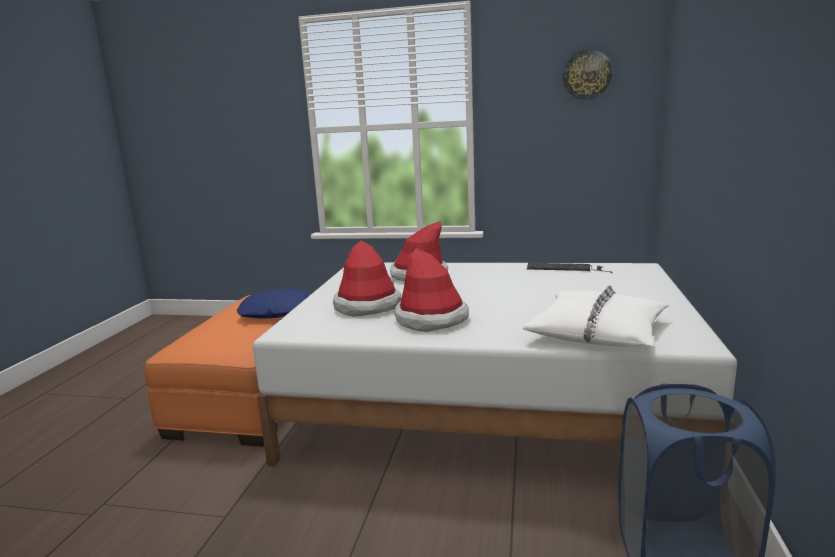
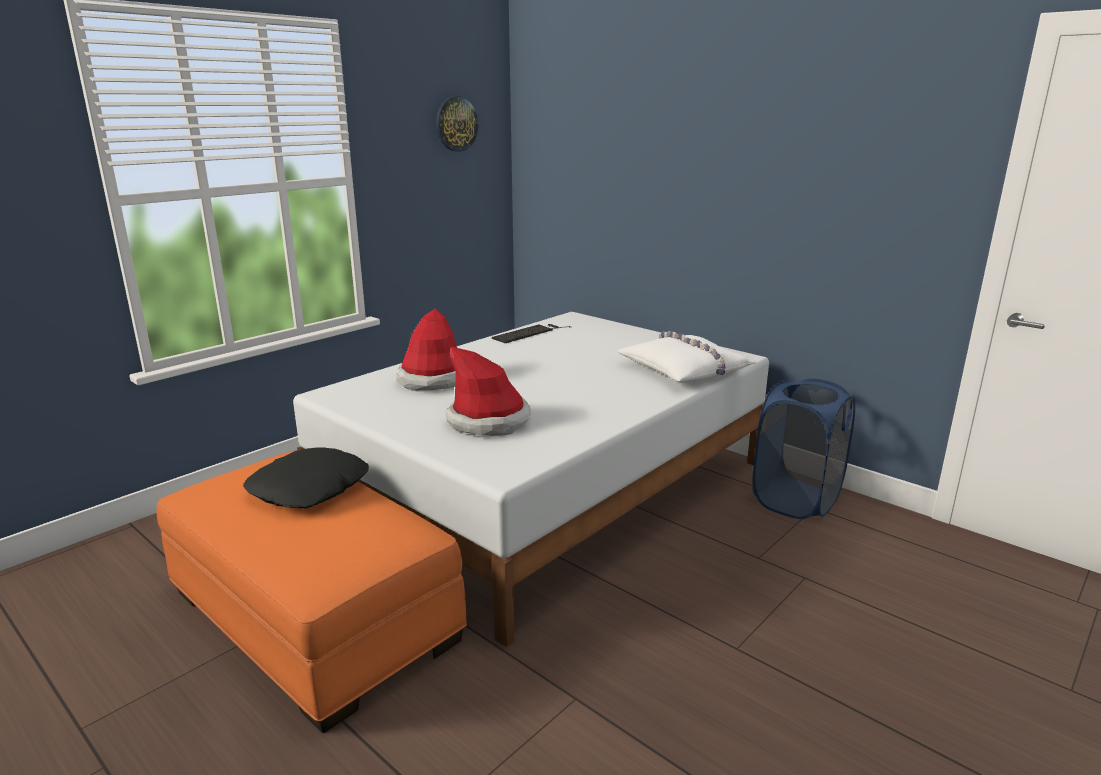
camera: 60 degrees left, 5 degrees up
(276, 312) = (310, 489): blue pillow -> black pillow
(432, 319) = (575, 406): hat -> none

